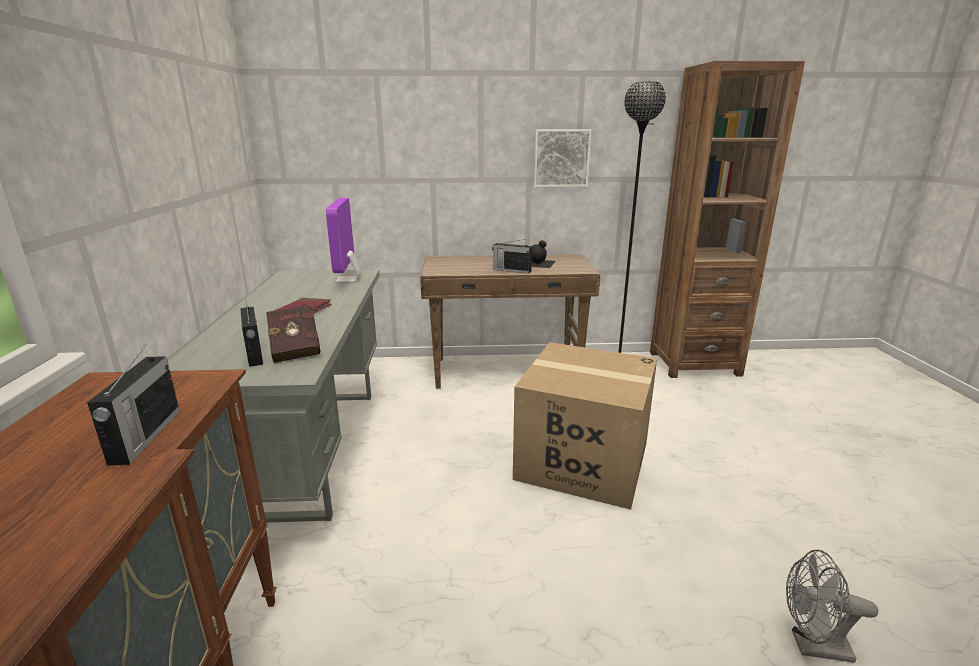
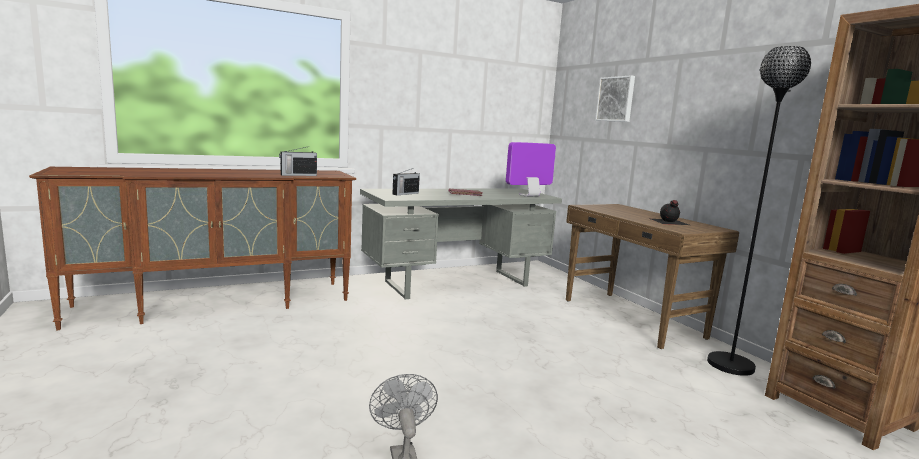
camera: 65 degrees right, 10 degrees down
(296, 348) = (419, 196): red book -> none
(511, 270) = (630, 217): radio -> none
(561, 158) = (735, 130): picture -> picture (616, 99)
(582, 461) = (538, 358): cardboard box -> none

